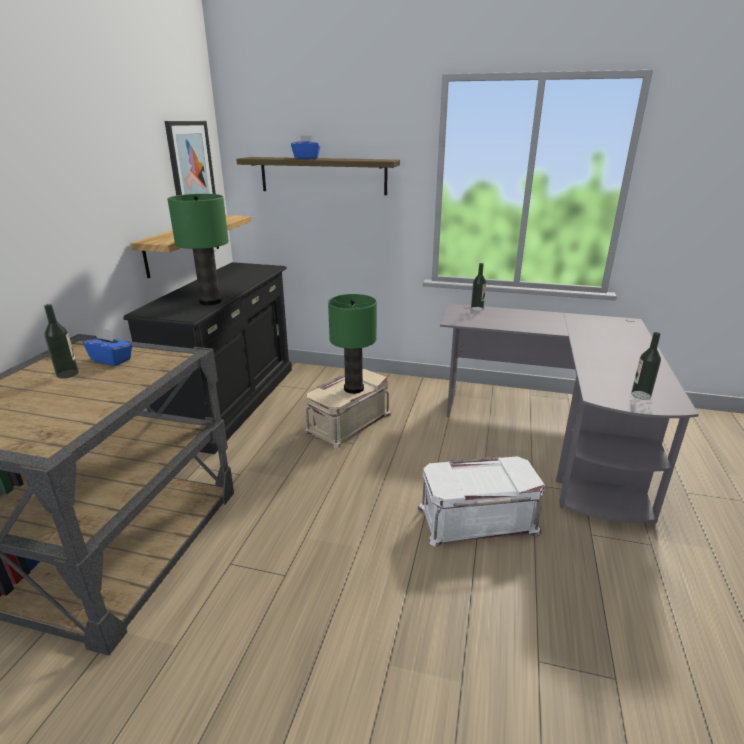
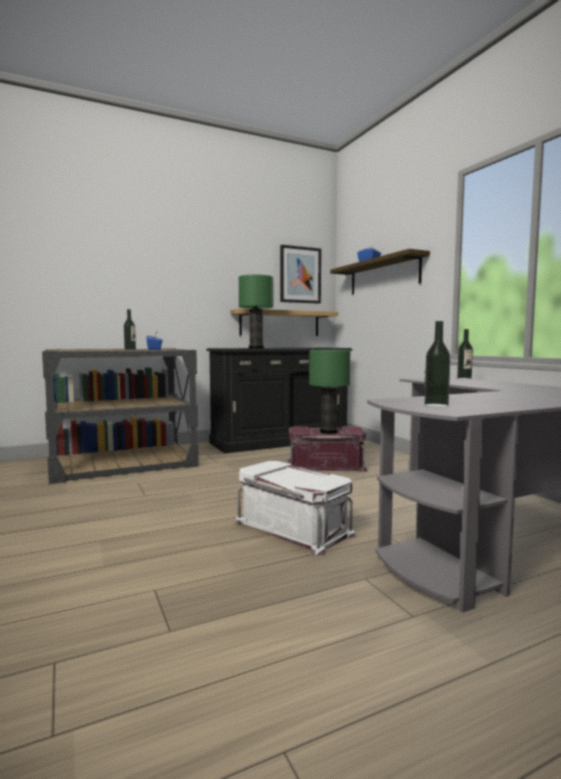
camera: 50 degrees right, 20 degrees down
(348, 422) = (326, 465): beige storage box -> red storage box

